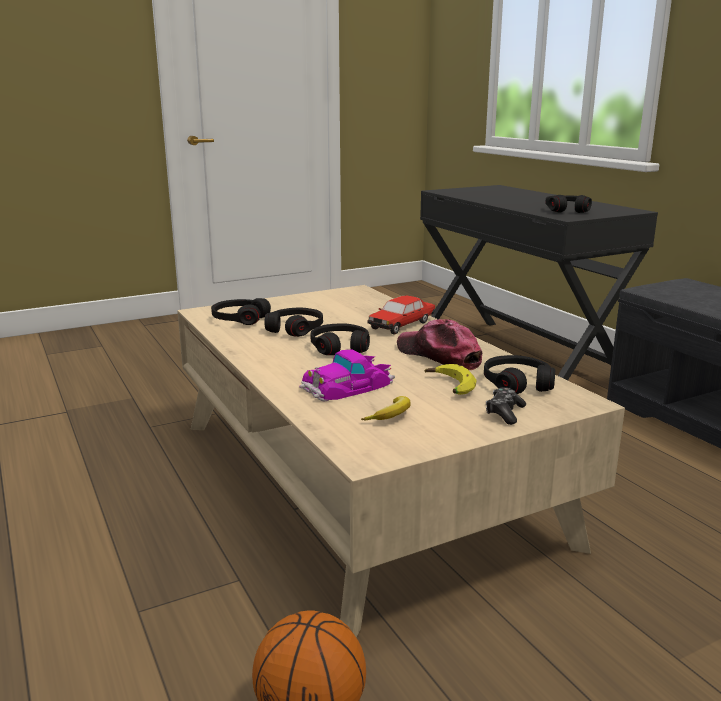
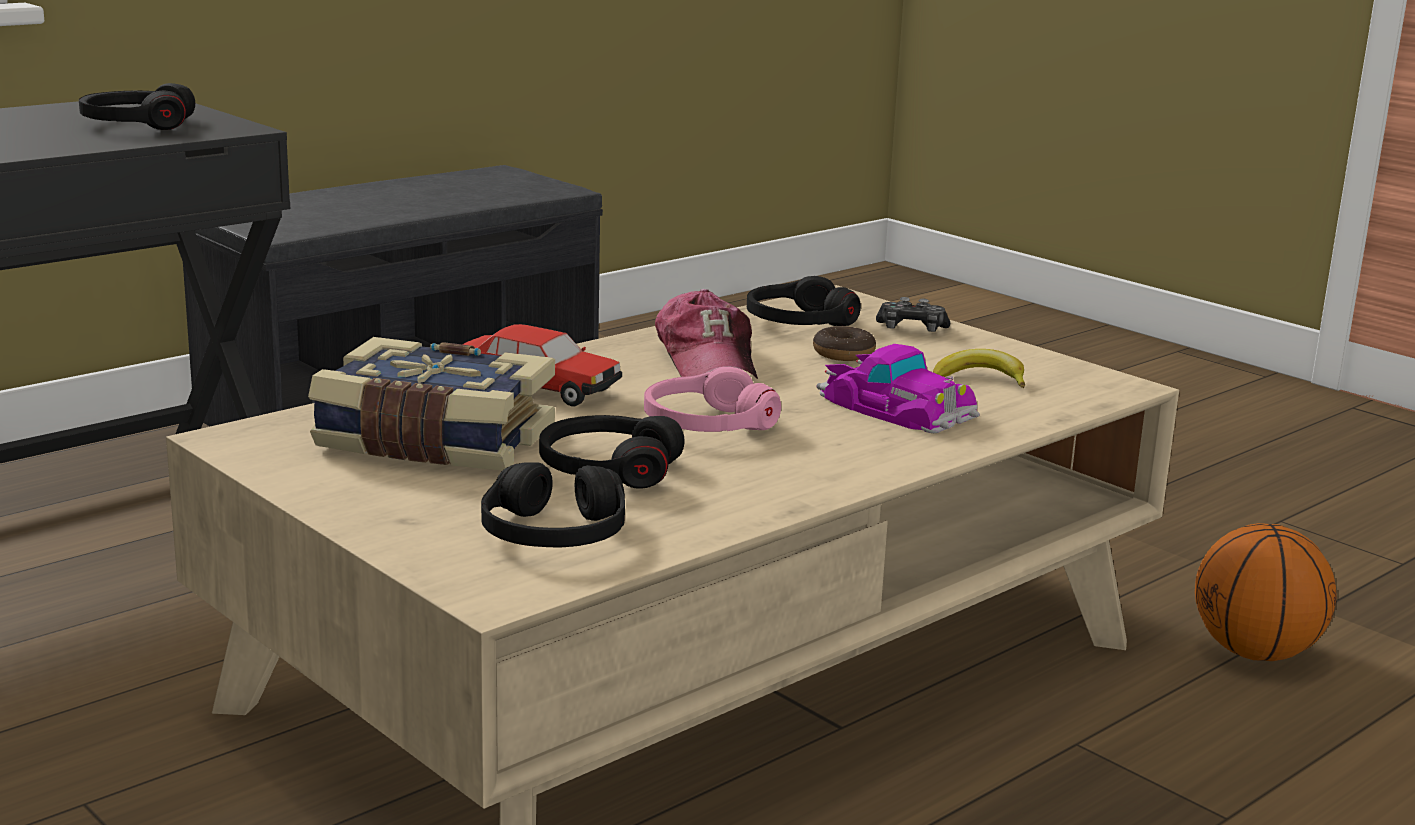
camera: 105 degrees left, 0 degrees up
(340, 309) = (433, 442): none -> book
(340, 347) = (707, 424): black headphones -> pink headphones
(439, 356) = (708, 360): cap -> cap turned 45 degrees counterclockwise
(449, 387) = (843, 353): banana -> donut

